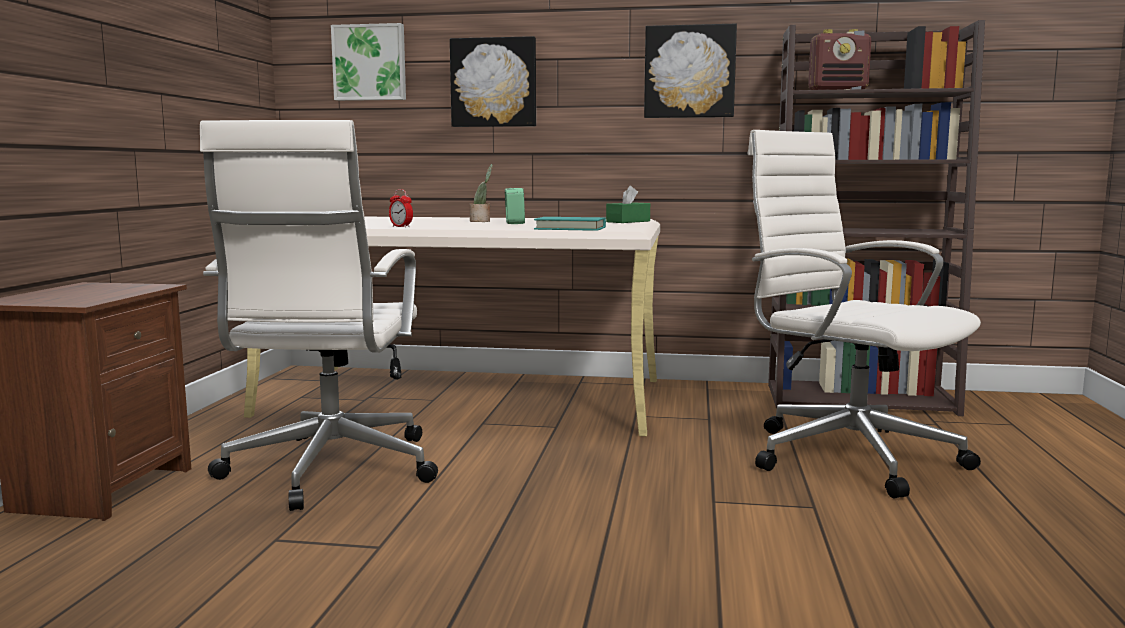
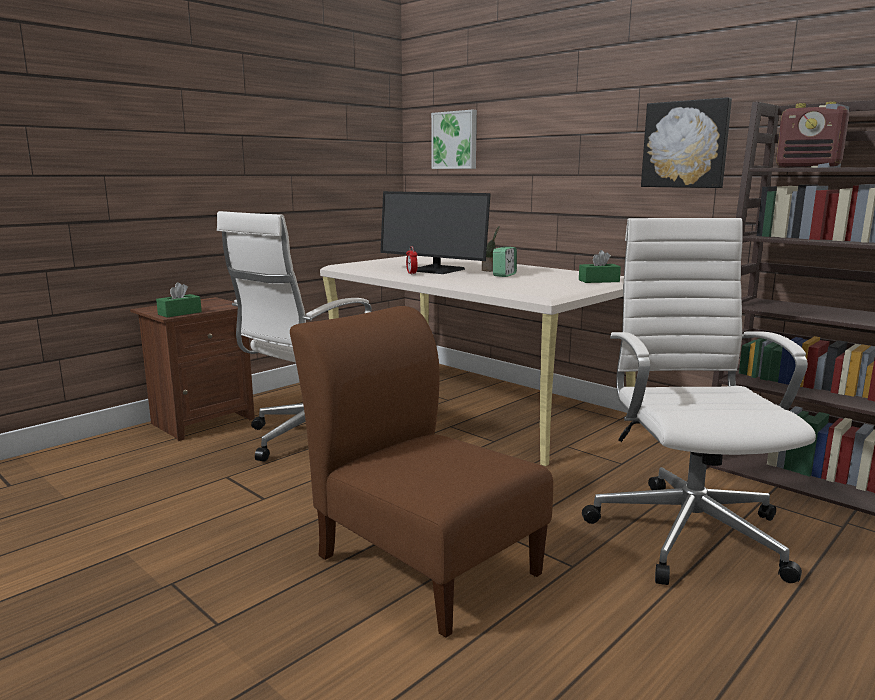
camera: 35 degrees right, 5 degrees up
(90, 299) = (180, 313): none -> green tissue box
(416, 224) = (436, 270): none -> monitor
(494, 83) = (533, 155): picture -> none
(570, 228) = (513, 287): turquoise book -> none
(679, 546) = (422, 560): none -> brown chair

